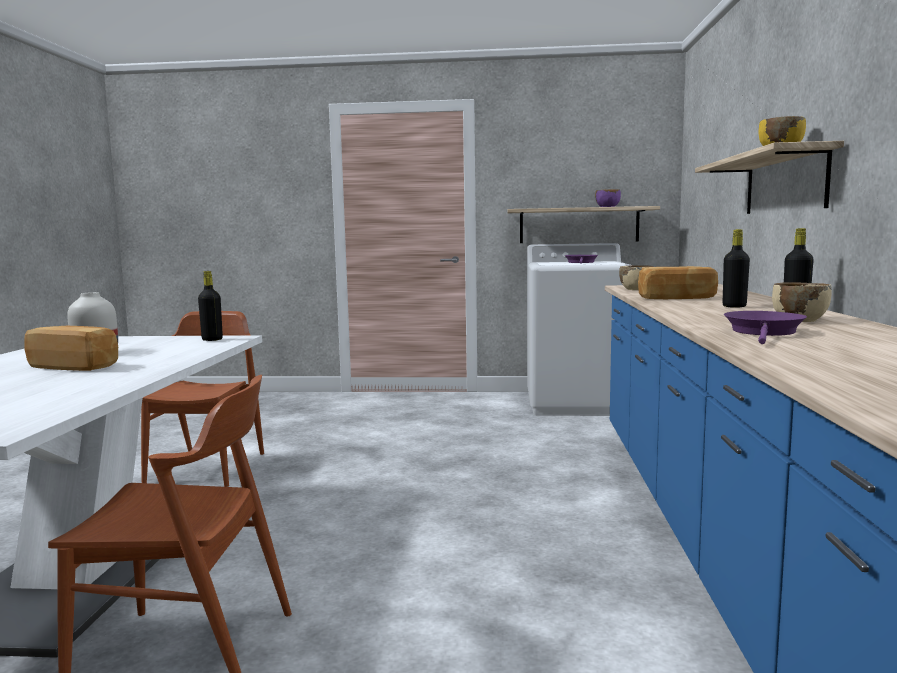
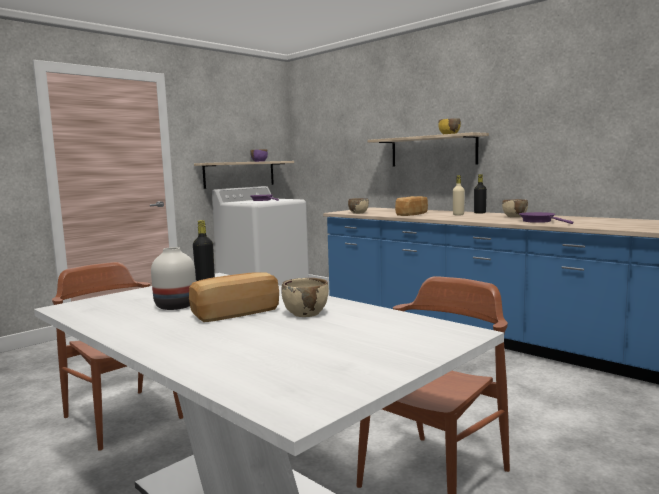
camera: 50 degrees left, 0 degrees up
(81, 380) = (306, 313): none -> beige bowl
(734, 306) = (458, 215): black bottle -> beige bottle

